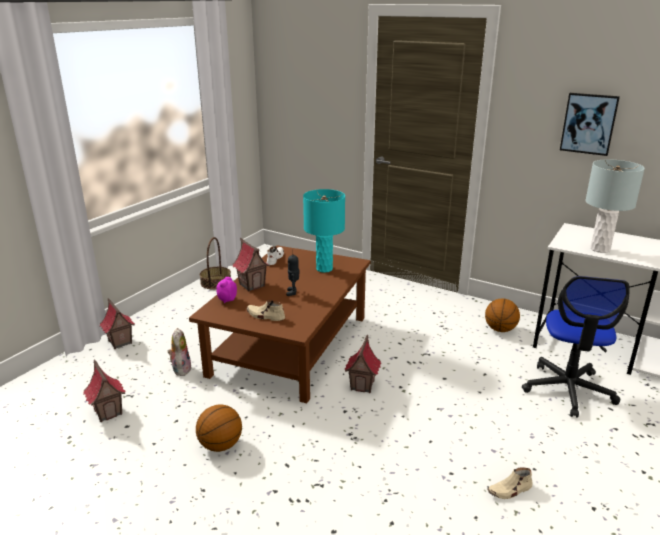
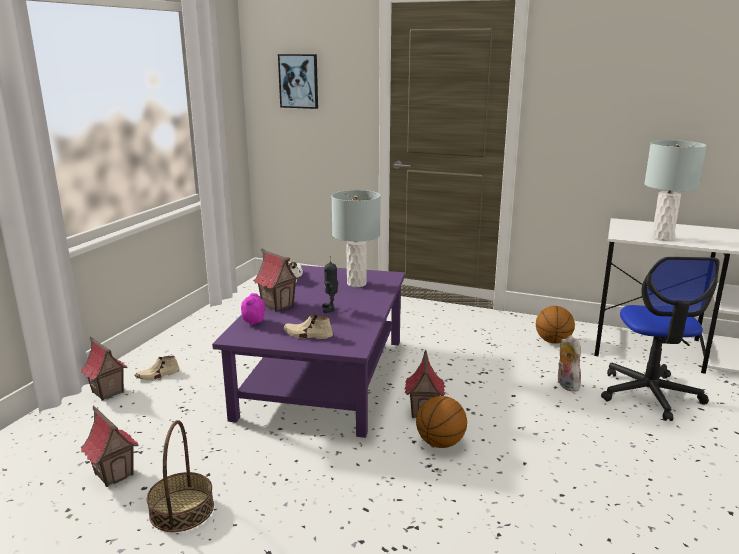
camera: 10 degrees left, 5 degrees down
(180, 368) = (195, 414): plush toy -> plush toy (565, 384)
(216, 282) = (211, 318): basket -> basket (182, 510)
(221, 445) = (275, 496): basketball -> basketball (440, 443)
(291, 345) = (324, 377): brown coffee table -> purple coffee table
(324, 269) = (356, 284): turquoise table lamp -> grey table lamp
(510, 490) = (634, 505): beige shoe -> beige shoe (157, 375)
(589, 123) = (632, 108): picture -> picture (299, 81)

